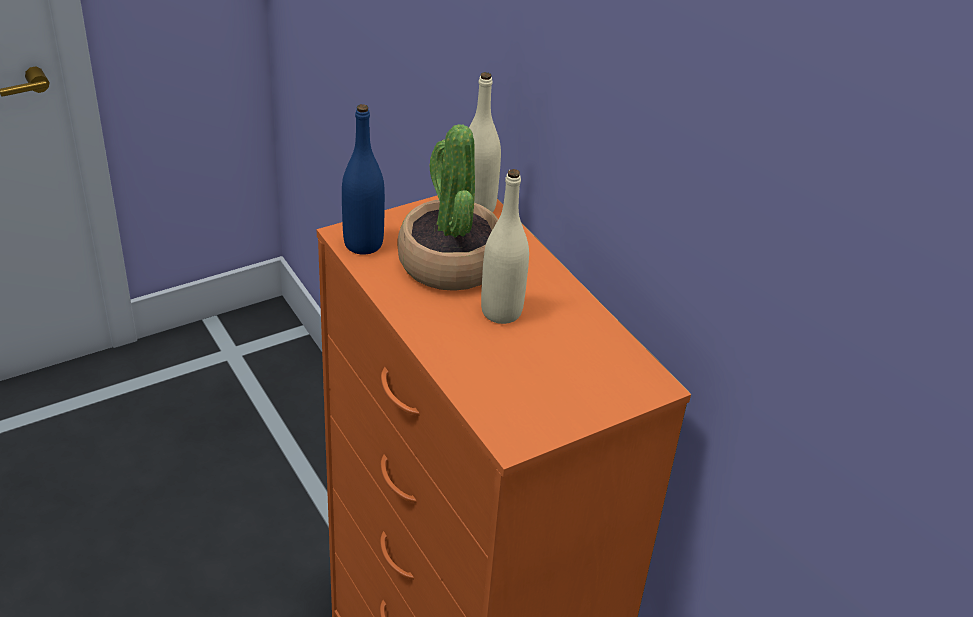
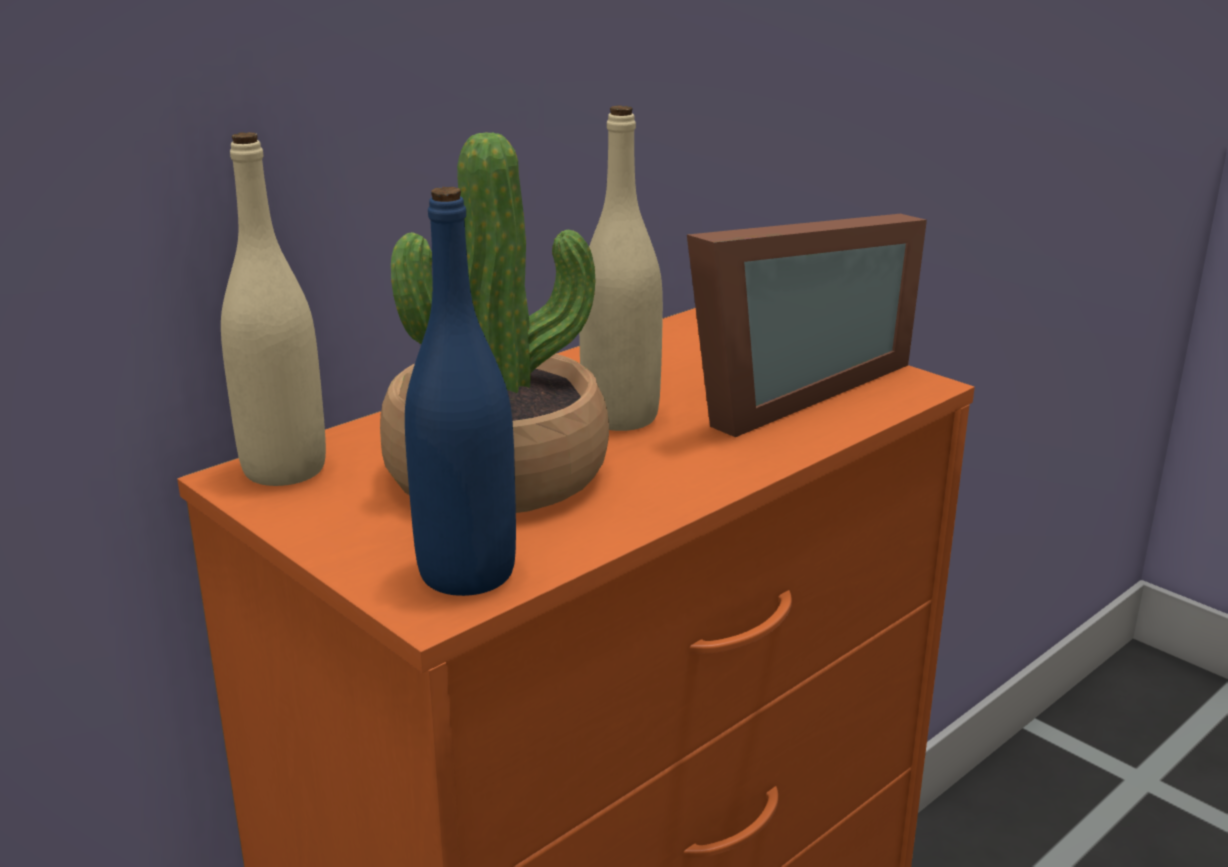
camera: 100 degrees left, 15 degrees down
(520, 380) = (782, 390): none -> picture frame

